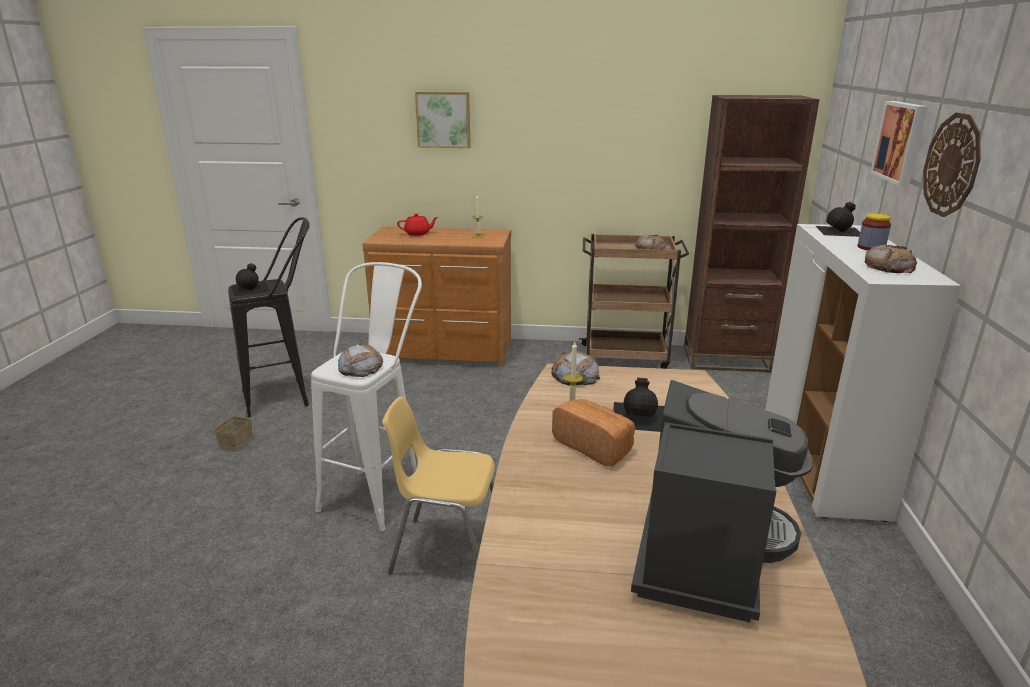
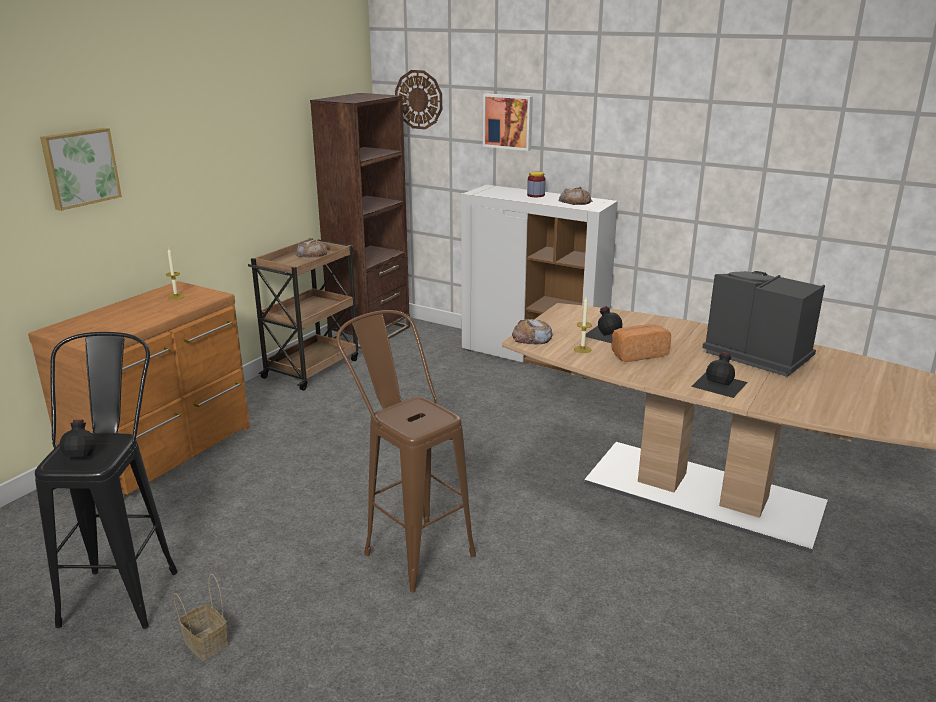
camera: 65 degrees left, 0 degrees up
(360, 367) = (425, 414): bread -> none
(379, 491) = (409, 547): white stool -> brown stool
(418, 233) = (107, 320): red teapot -> none
(448, 551) = (525, 526): yellow chair -> none
(840, 231) = (493, 191): black bottle -> black bottle (720, 384)
(952, 165) = (576, 132): wall clock -> wall clock (419, 99)

